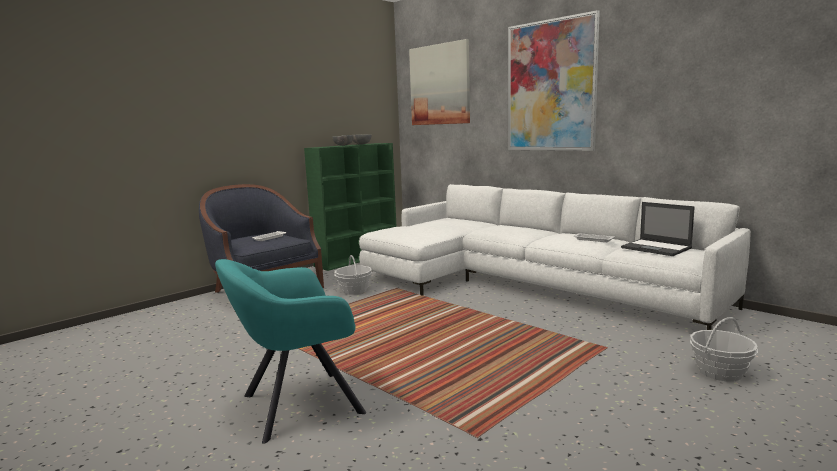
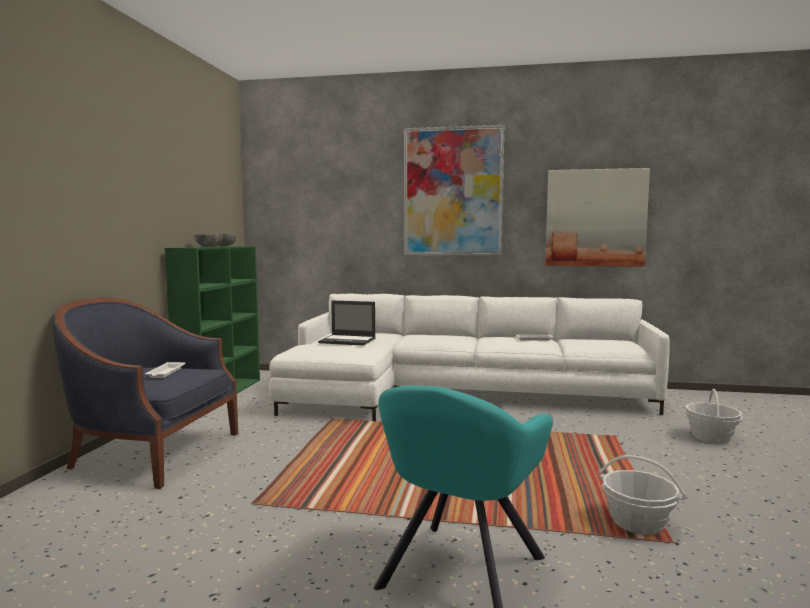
camera: 35 degrees left, 5 degrees down
(354, 290) = (284, 430): basket -> basket (638, 523)
(440, 85) = (310, 181): picture -> picture (595, 218)
(657, 248) = (595, 341): laptop -> laptop (348, 340)

